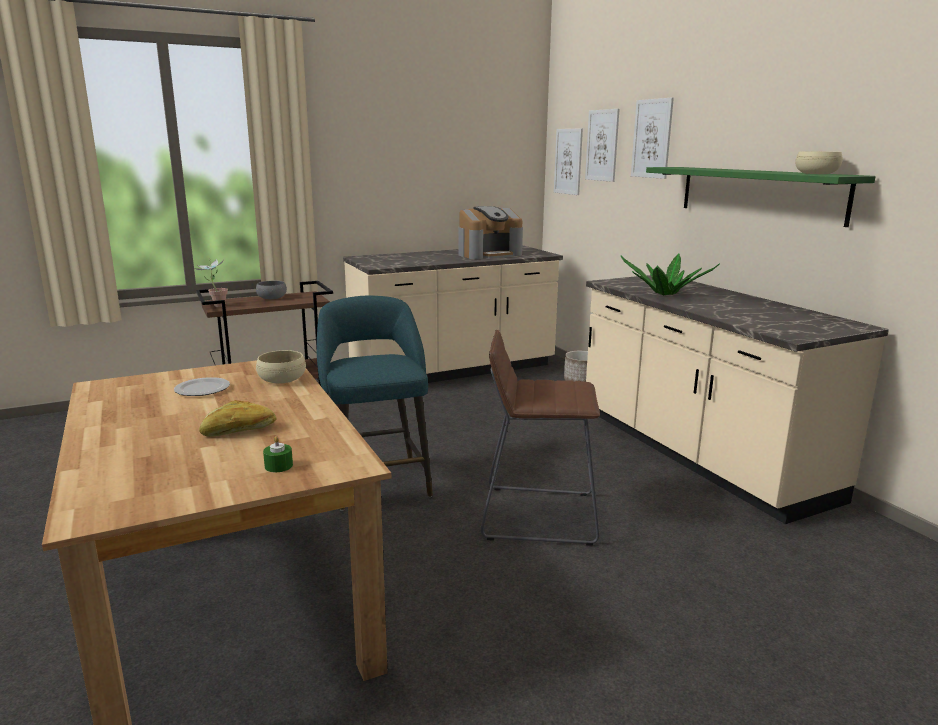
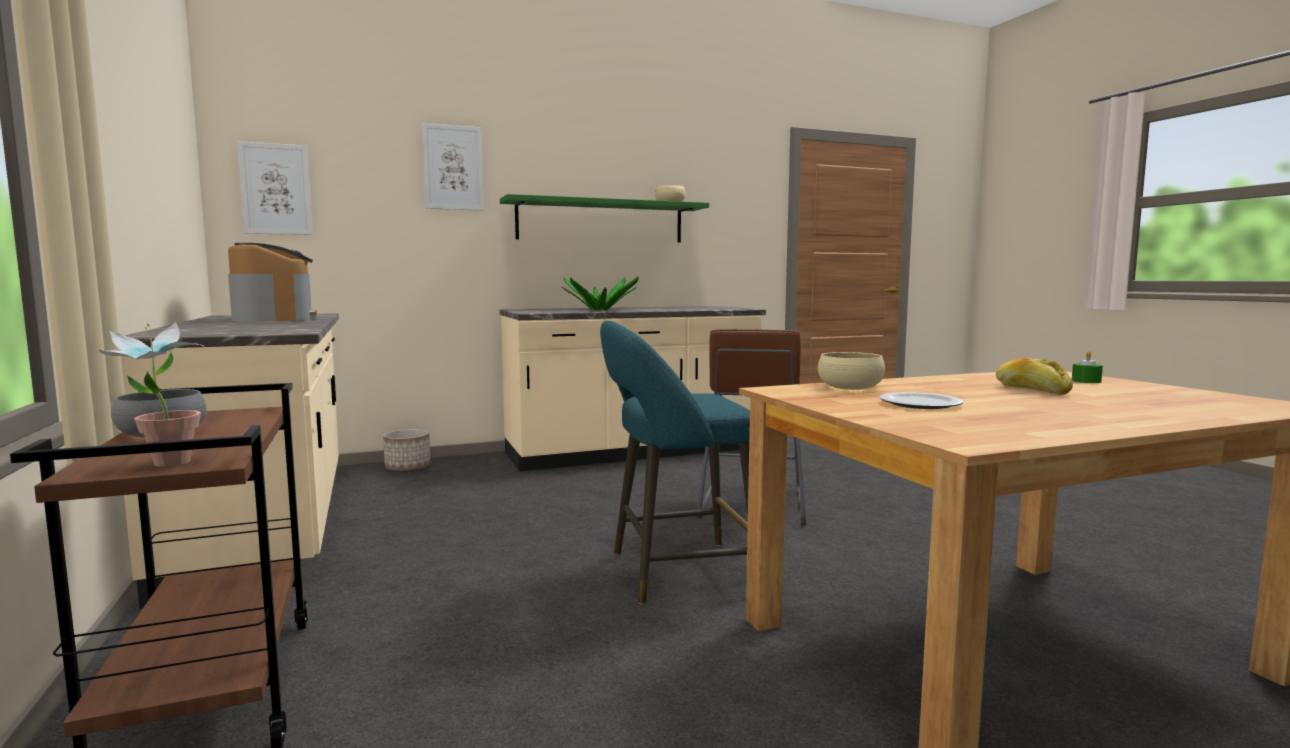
camera: 85 degrees left, 10 degrees down
(602, 145) = (357, 170): picture -> none

